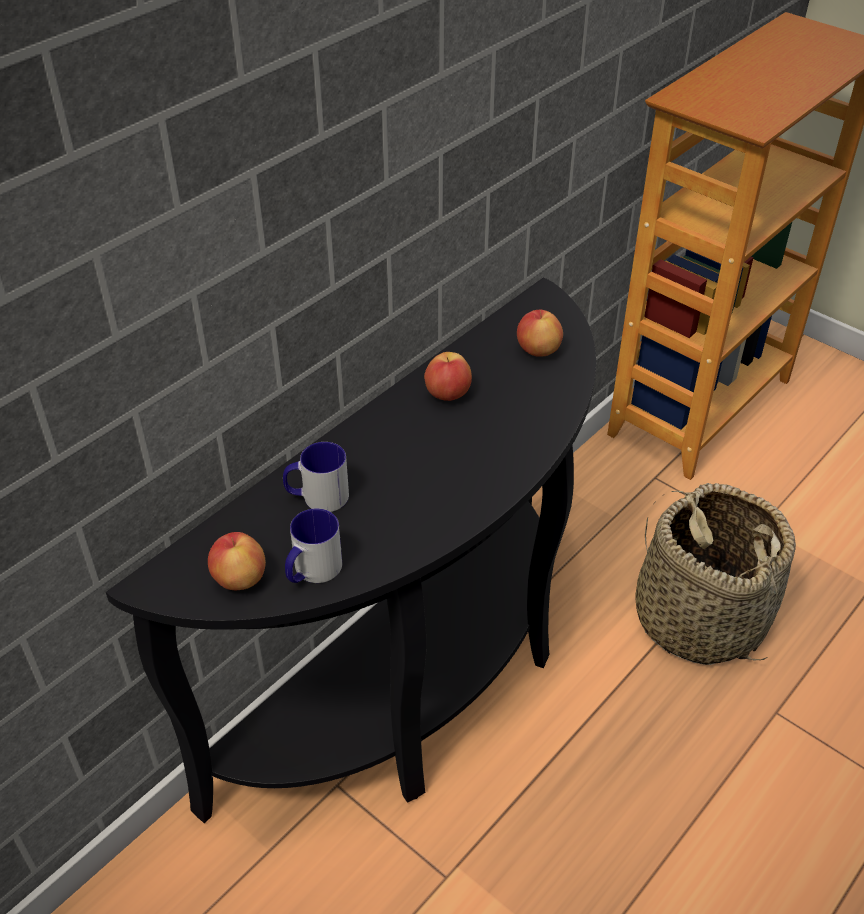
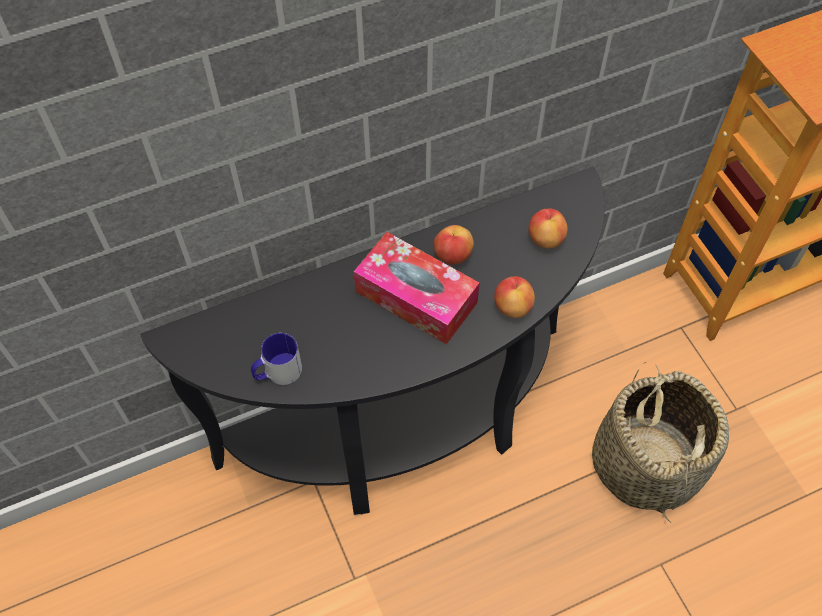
camera: 25 degrees right, 15 degrees up
(239, 578) = (228, 359): apple -> apple (512, 307)
(317, 497) = (311, 311): mug -> none
(432, 444) = (416, 297): none -> tissue box

